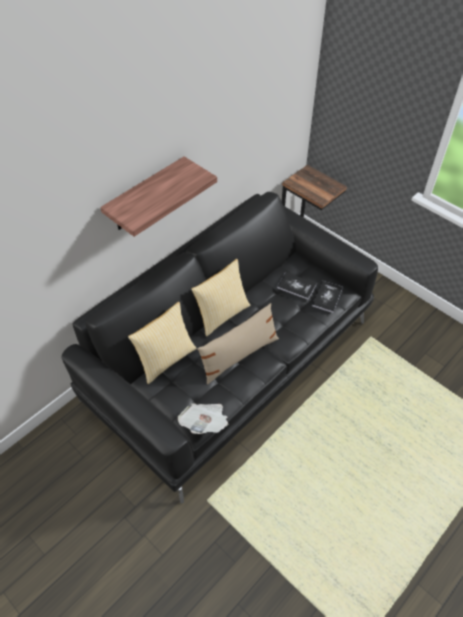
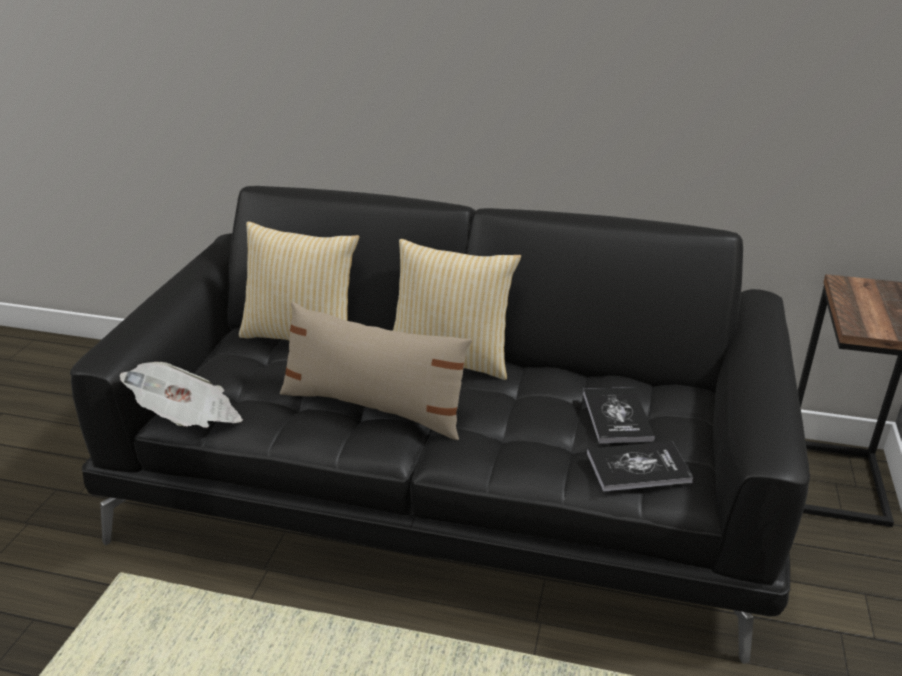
camera: 60 degrees right, 20 degrees down
(146, 195) = (449, 53): shelf -> none

